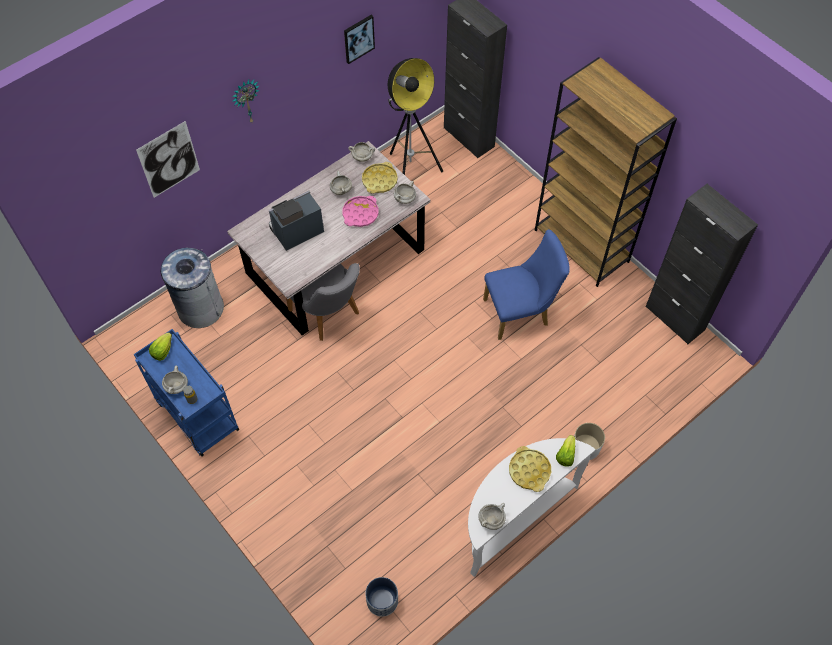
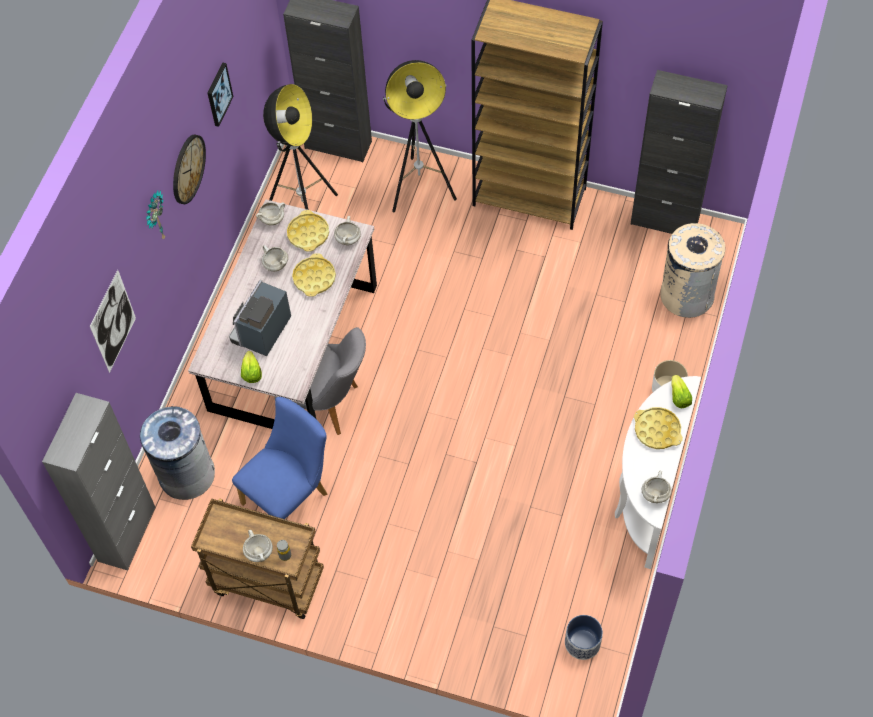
camera: 30 degrees left, 0 degrees up
(133, 326) = (127, 534): none -> grey cabinet
(162, 351) = (216, 526): lettuce -> lettuce (251, 373)
(196, 415) = (266, 582): blue cart -> brown cart
(300, 81) = (187, 169): none -> wall clock
(360, 214) = (314, 278): pink tray -> yellow tray
(505, 197) = (420, 188): none -> floor lamp
(520, 312) = (517, 295): blue chair -> blue chair (290, 495)
(652, 384) = (686, 295): none -> beige trash can

